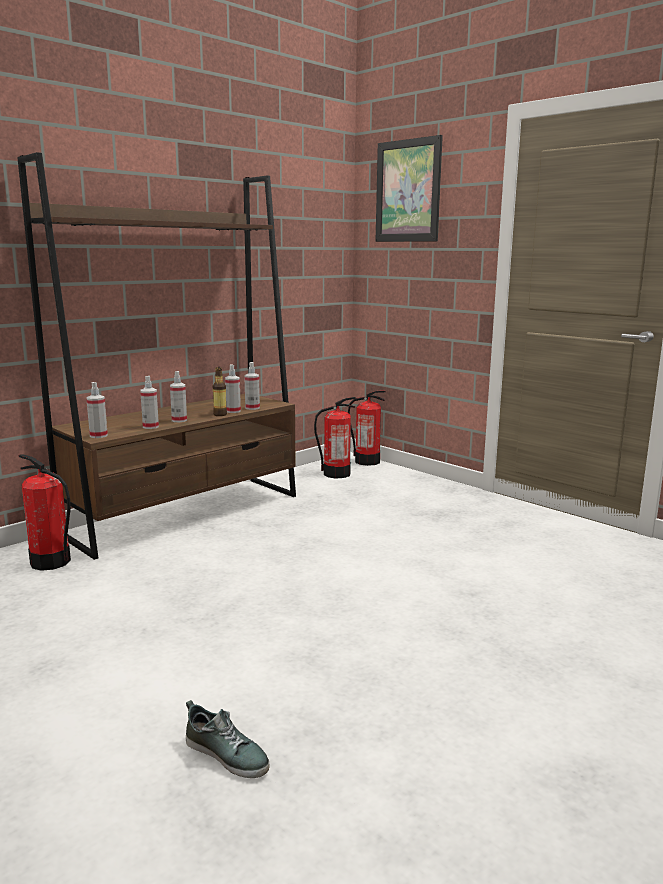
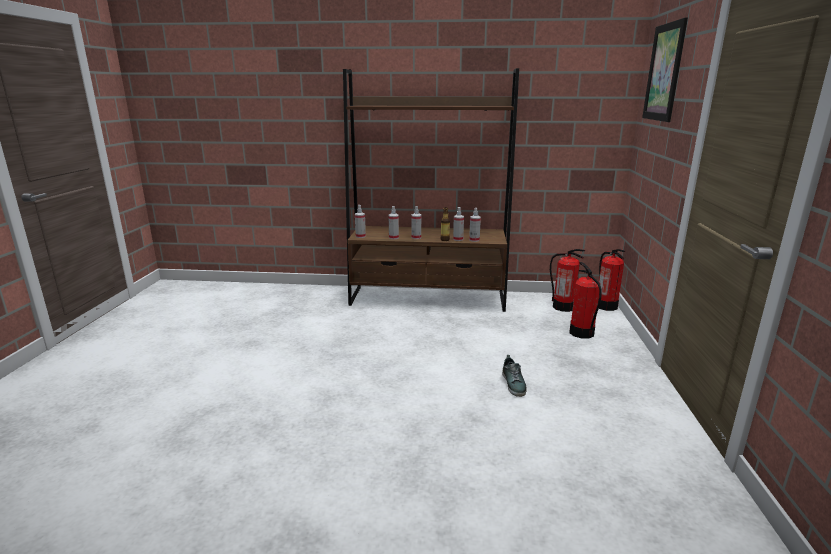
camera: 50 degrees right, 5 degrees up
(50, 562) = (332, 299): fire extinguisher -> fire extinguisher (581, 333)
(227, 754) = (229, 413): shoe -> shoe (514, 384)

